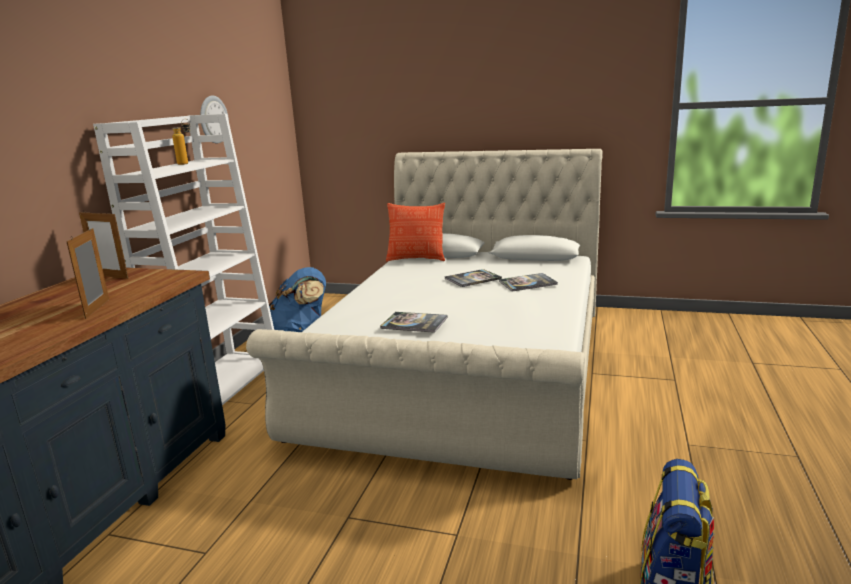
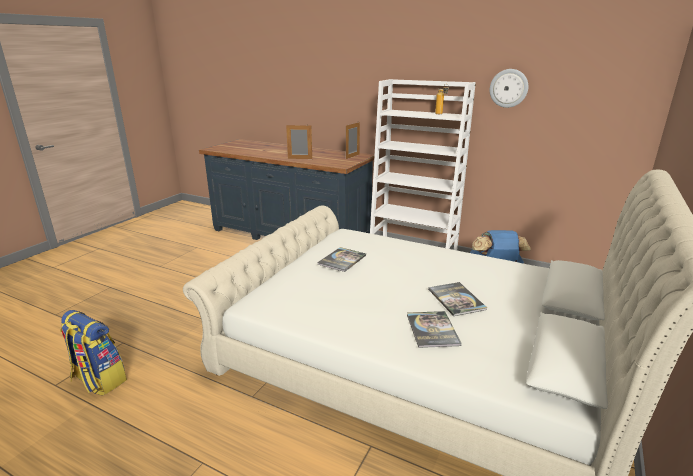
camera: 100 degrees right, 5 degrees up
(417, 259) = (544, 279): orange pillow -> none

